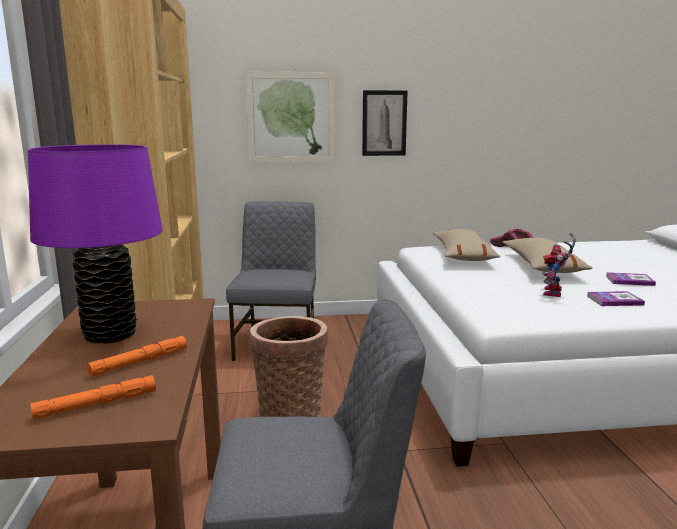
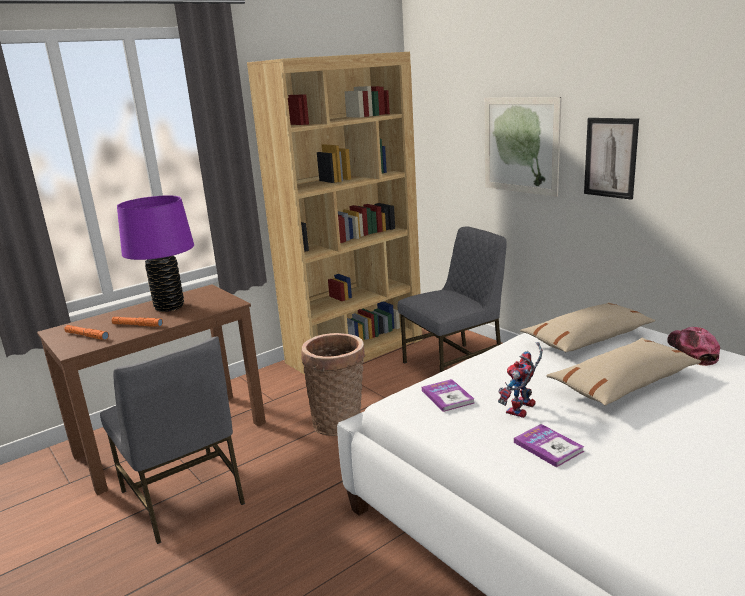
camera: 60 degrees right, 5 degrees up
(554, 293) = (522, 411): toy robot -> toy robot turned 45 degrees counterclockwise
(629, 280) = (657, 444): book -> book (447, 397)

